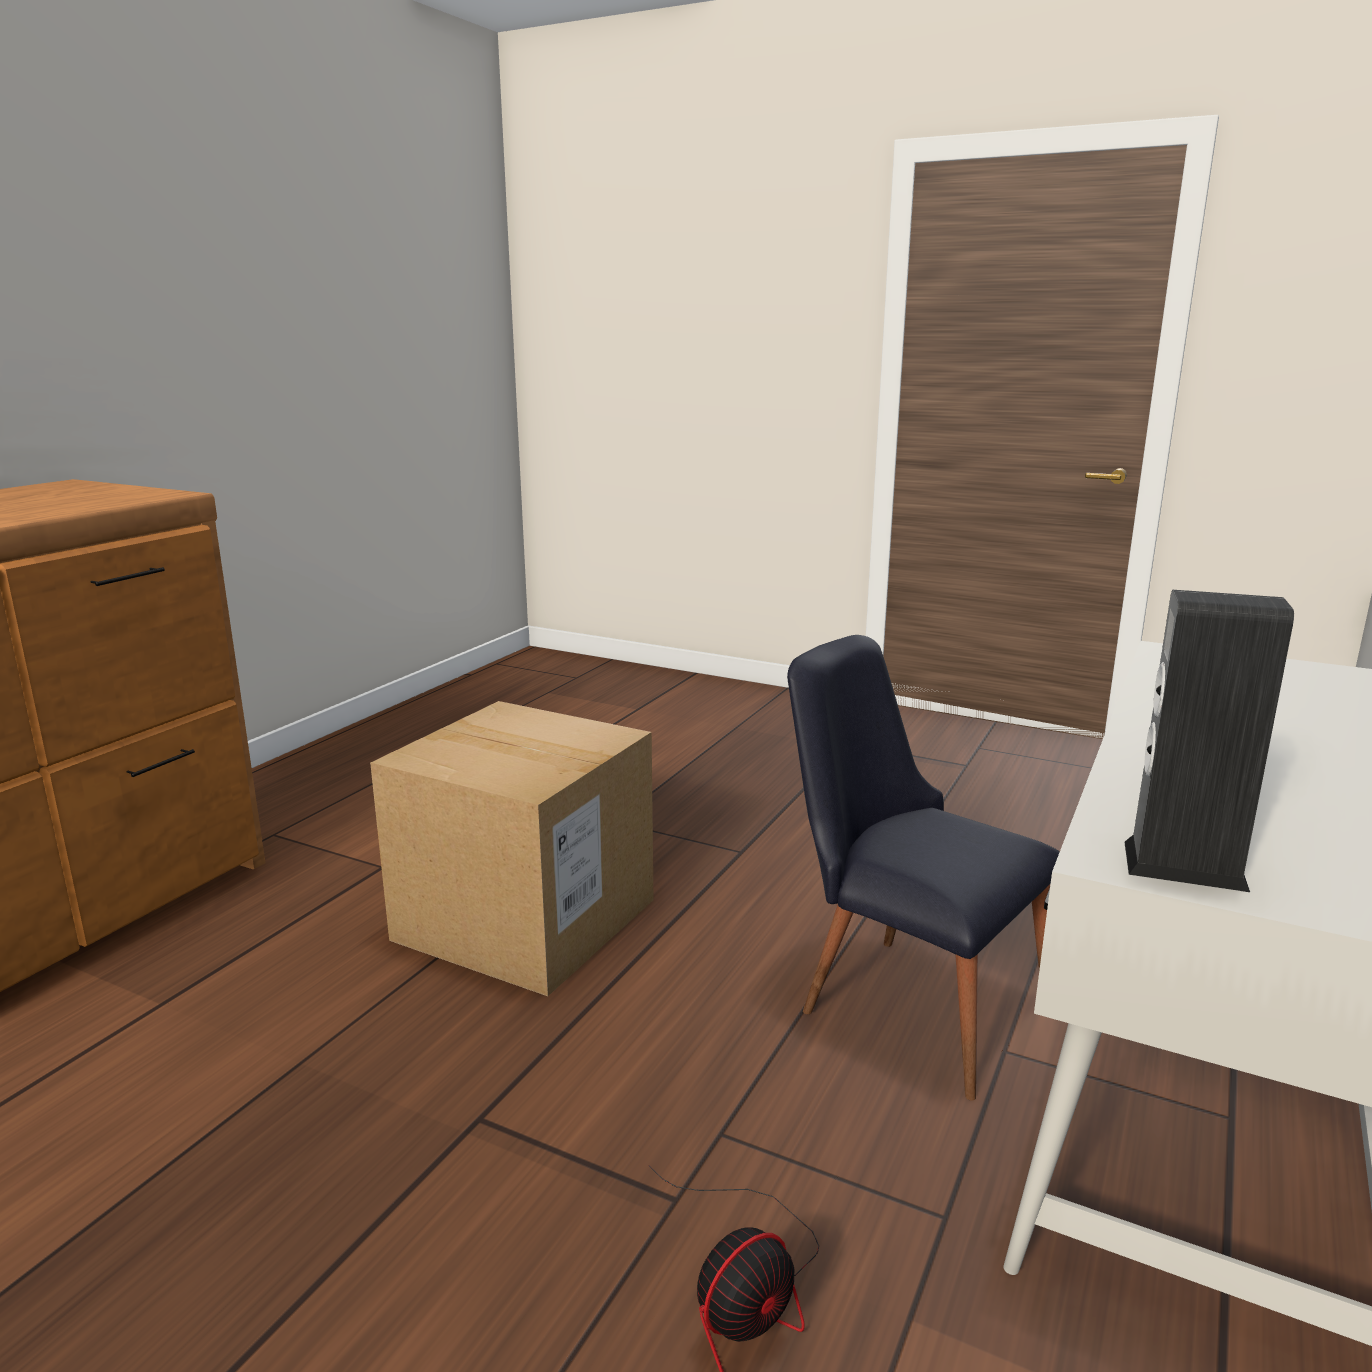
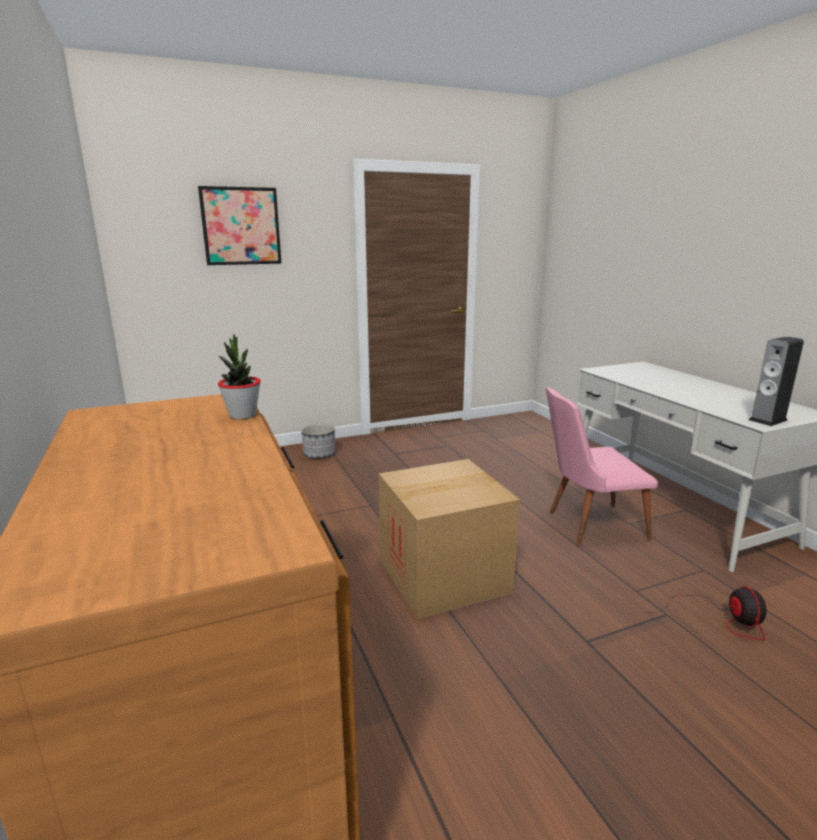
camera: 50 degrees left, 0 degrees up
(97, 507) = (242, 415): none -> potted plant
(688, 282) = (241, 226): none -> picture
(739, 704) = (319, 455): none -> planter
(905, 998) = (587, 525): black chair -> pink chair

